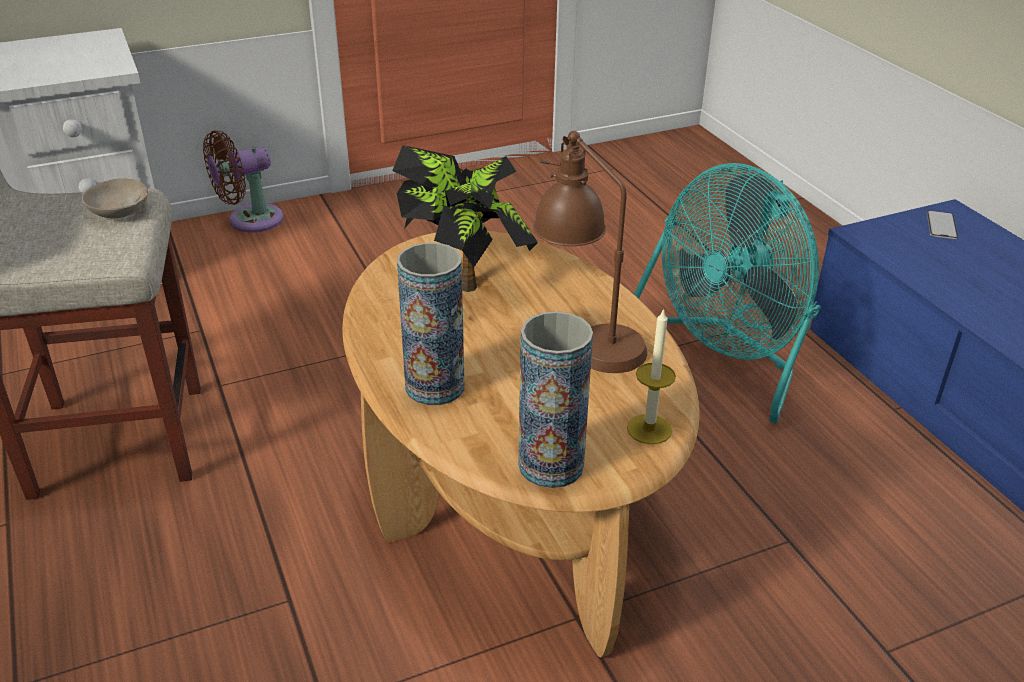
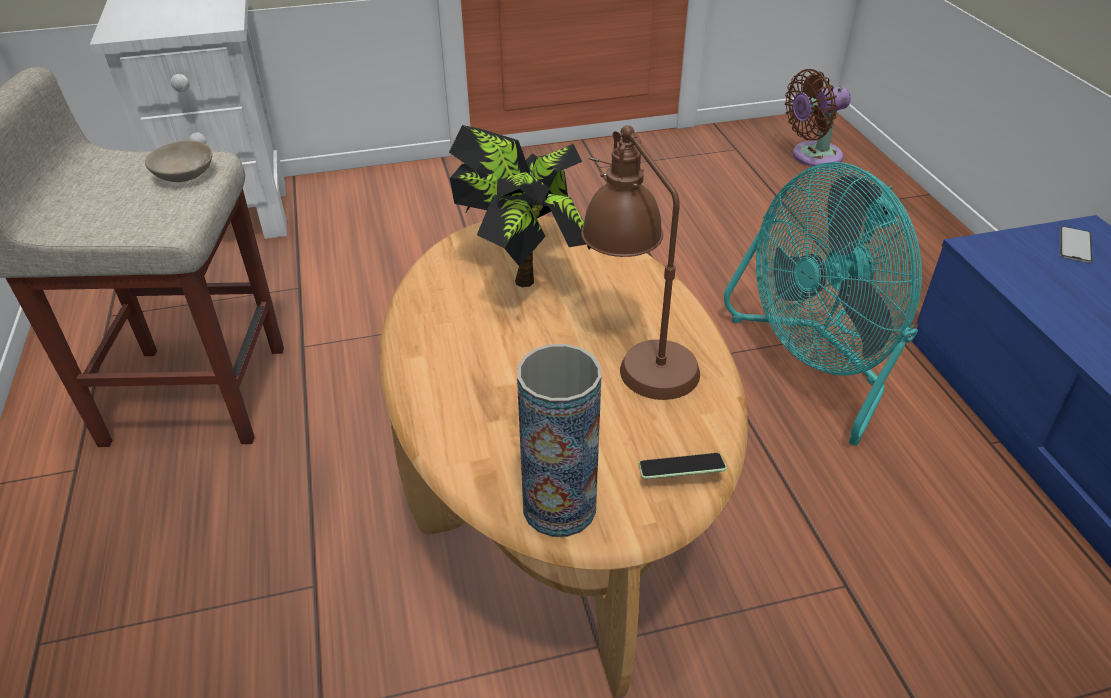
camera: 10 degrees right, 5 degrees up
(250, 221) = (370, 180): brown fan -> brown fan (812, 156)
(435, 386) = (458, 396): vase -> none
(649, 429) = (680, 474): candle -> phone

